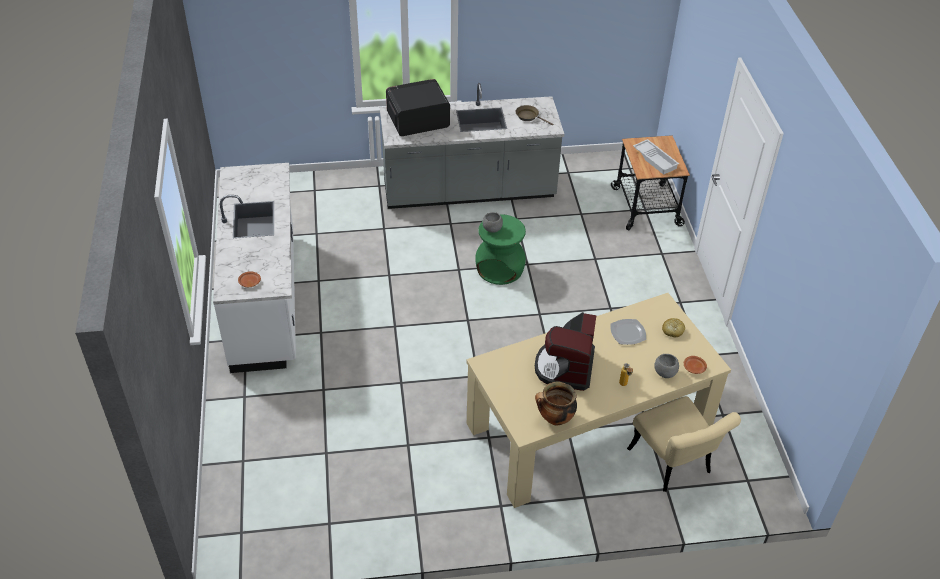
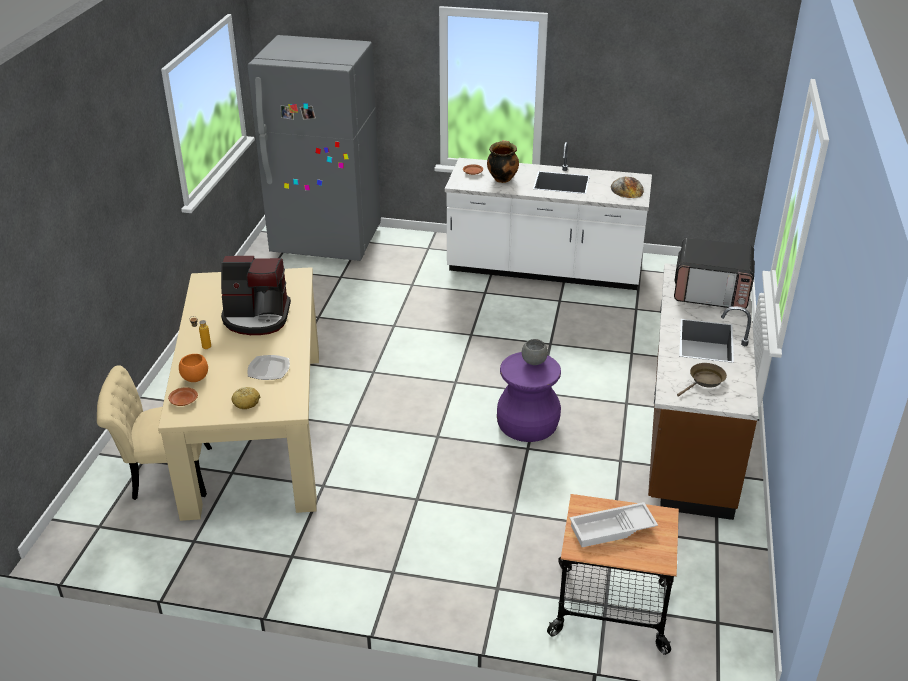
camera: 110 degrees right, 10 degrees down
(251, 492) = (326, 242): none -> grey fridge
(257, 177) = (627, 189): none -> bread
(417, 121) = (711, 292): microwave -> microwave turned 105 degrees clockwise
(469, 191) = (689, 432): grey counter -> brown counter
(500, 269) = (528, 424): green stool -> purple stool
(555, 419) = (202, 297): cooking pot -> cooking pot (502, 178)
(565, 367) = (257, 317): coffee machine -> coffee machine turned 150 degrees clockwise
(665, 373) = (195, 378): grey bowl -> orange bowl

